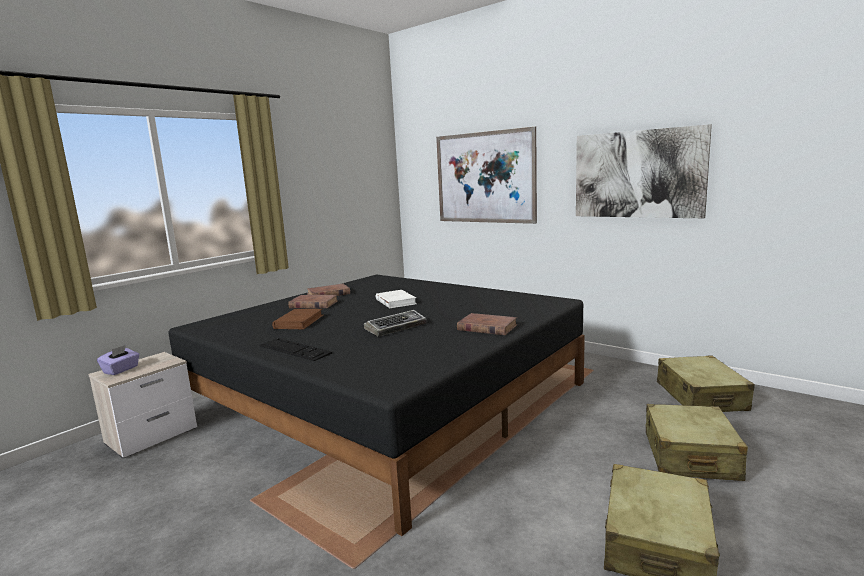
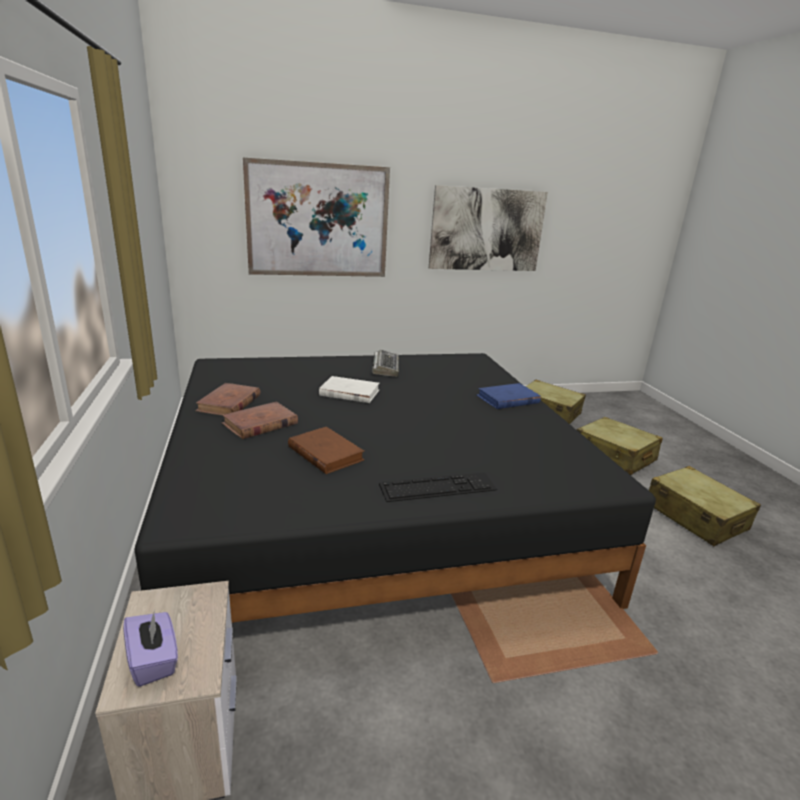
camera: 55 degrees left, 10 degrees up
(396, 327) = (445, 423): keyboard -> keyboard (385, 367)
(486, 327) = (507, 399): brown book -> blue book

